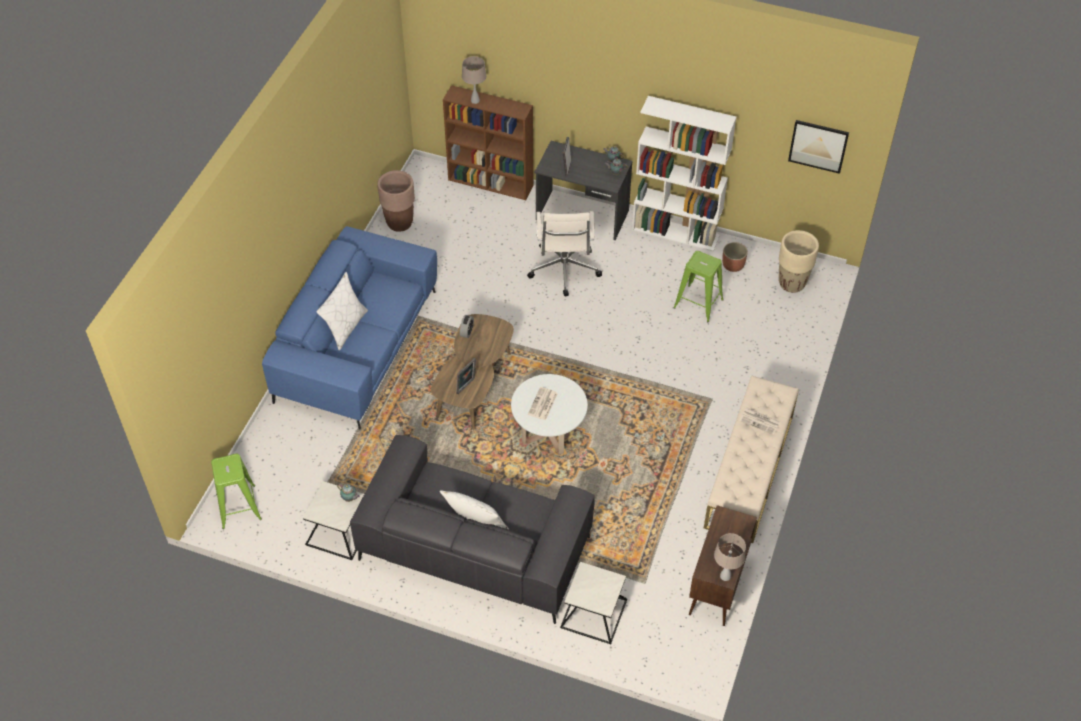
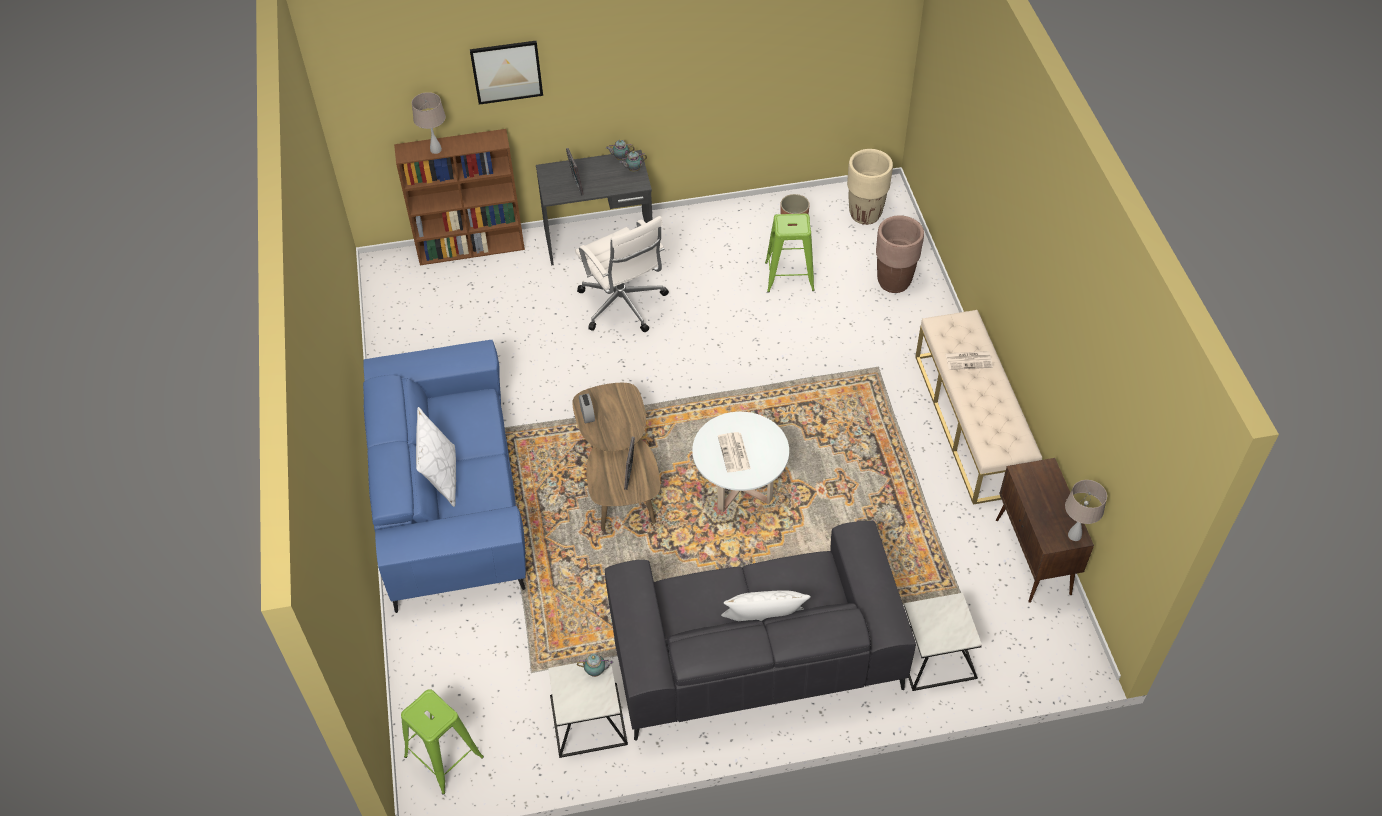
camera: 30 degrees left, 0 degrees up
(399, 223) = (398, 336): brown planter -> brown planter (894, 282)
(676, 232) = (711, 214): white bookcase -> none
(818, 146) = (858, 44): picture -> picture (506, 71)

